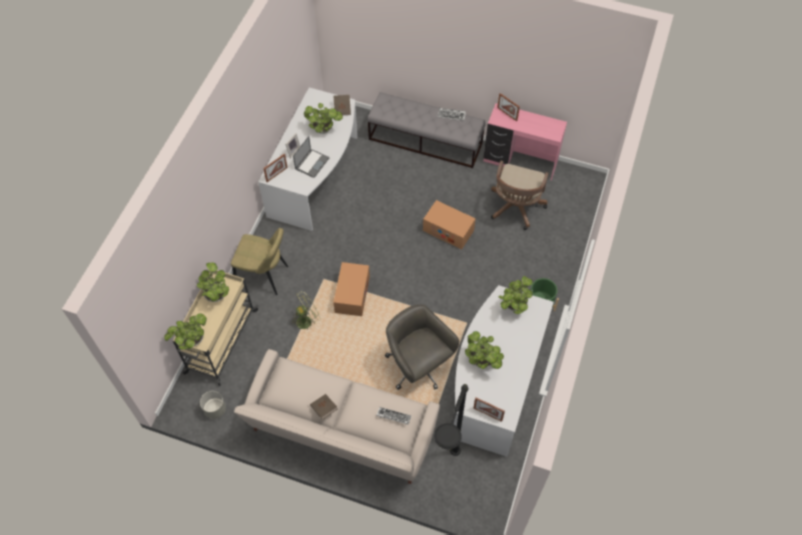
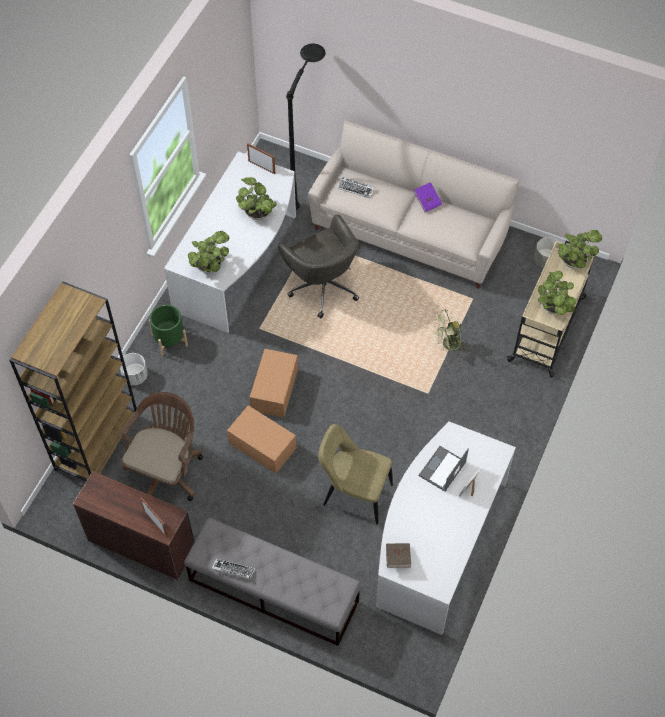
camera: 175 degrees left, 0 degrees up
(264, 276) = (502, 402): beige chair -> beige chair (354, 494)
(276, 174) = (490, 455): picture frame -> none
(324, 129) = (424, 523): potted plant -> none
(324, 409) = (427, 201): brown book -> purple book
(352, 294) = (393, 371): cardboard box -> cardboard box (274, 389)
(520, 162) = (141, 543): pink desk -> brown desk
(559, 275) = (135, 376): none -> white planter
(572, 224) = (97, 441): none -> brown bookcase

